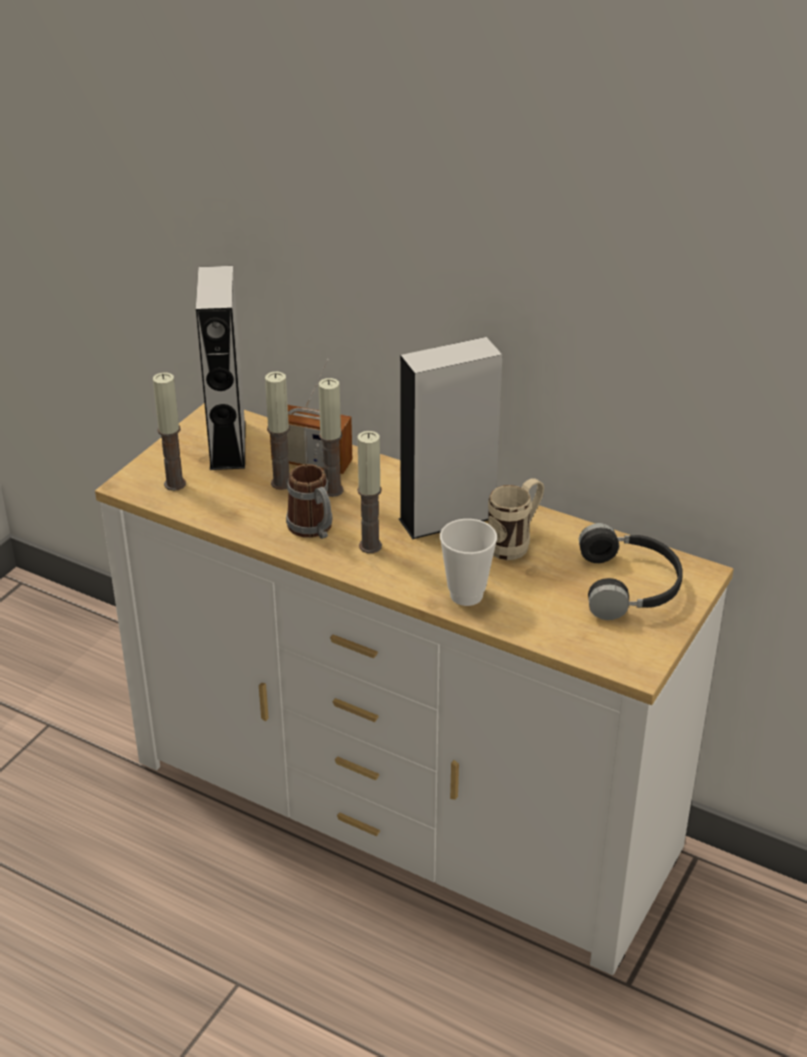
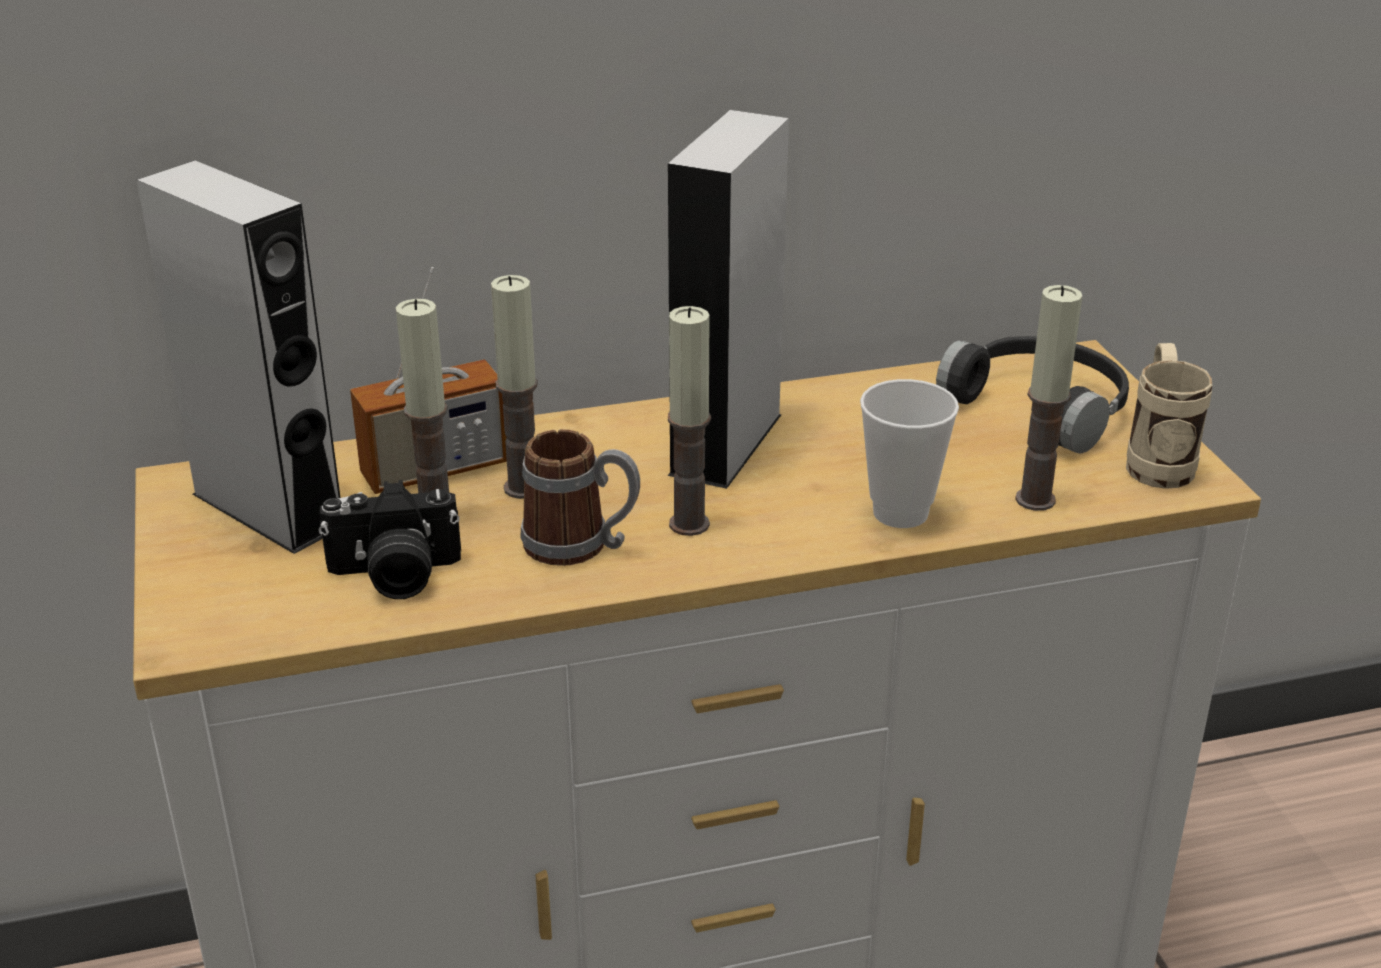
camera: 45 degrees left, 5 degrees down
(175, 484) = (267, 599): candle -> candle (1035, 500)
(229, 501) = (394, 576): none -> camera
(515, 543) = (851, 429): beige mug -> beige mug (1157, 461)

